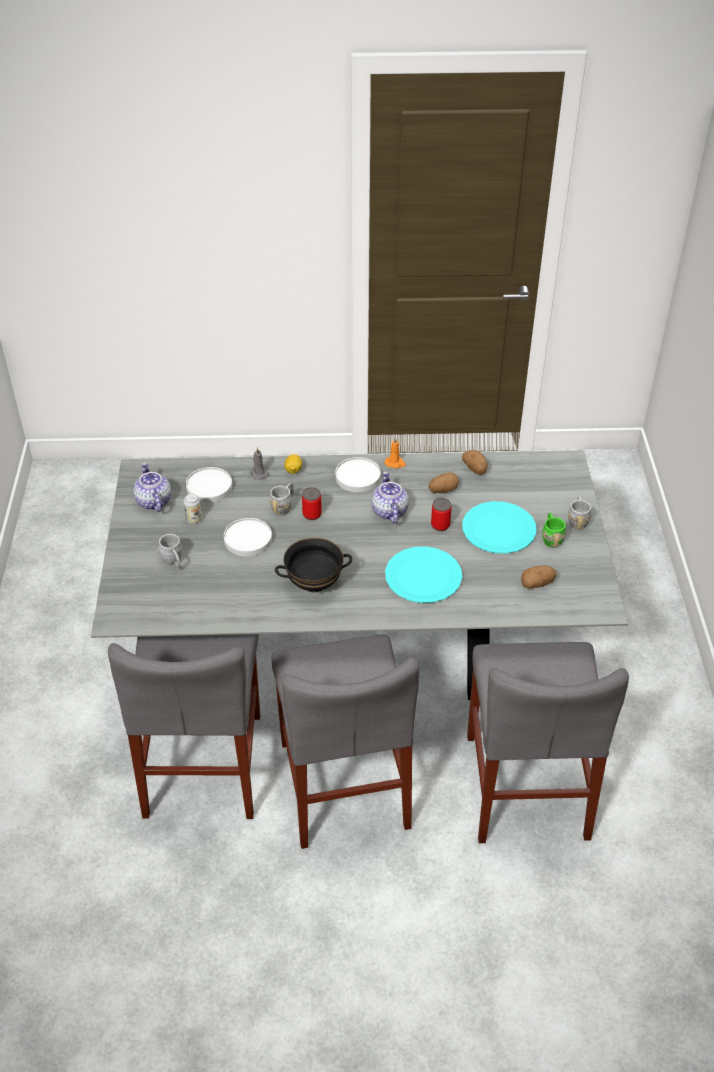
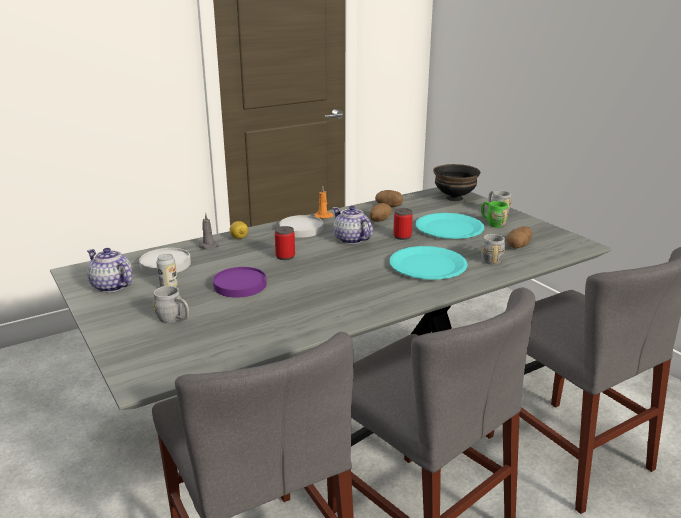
camera: 30 degrees left, 20 degrees down
(247, 539) = (240, 285): white plate -> purple plate
(284, 506) = (253, 258): grey mug -> grey mug (490, 258)
(314, 584) = (338, 294): black bowl -> black bowl (454, 198)

